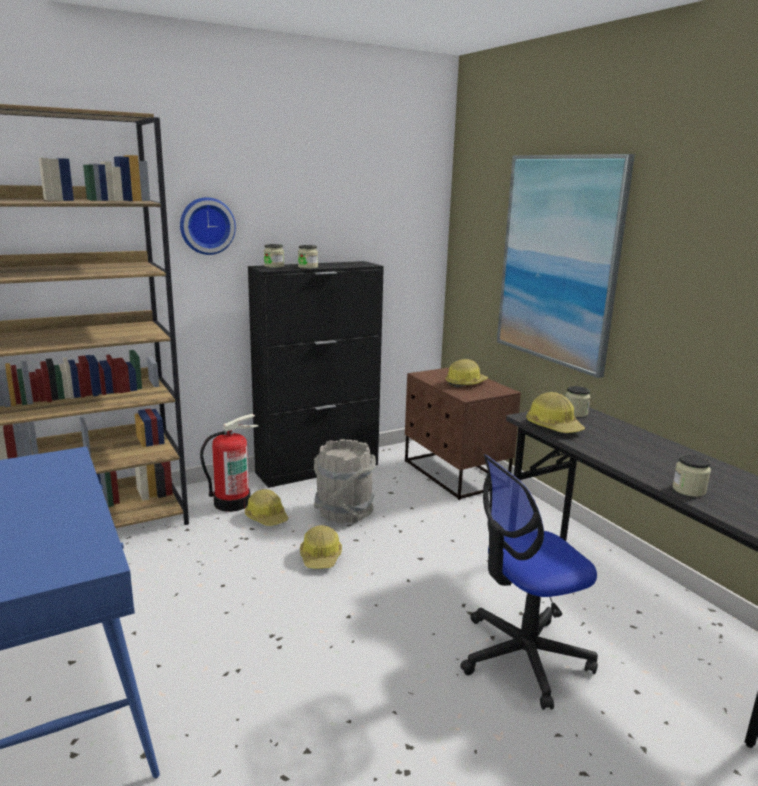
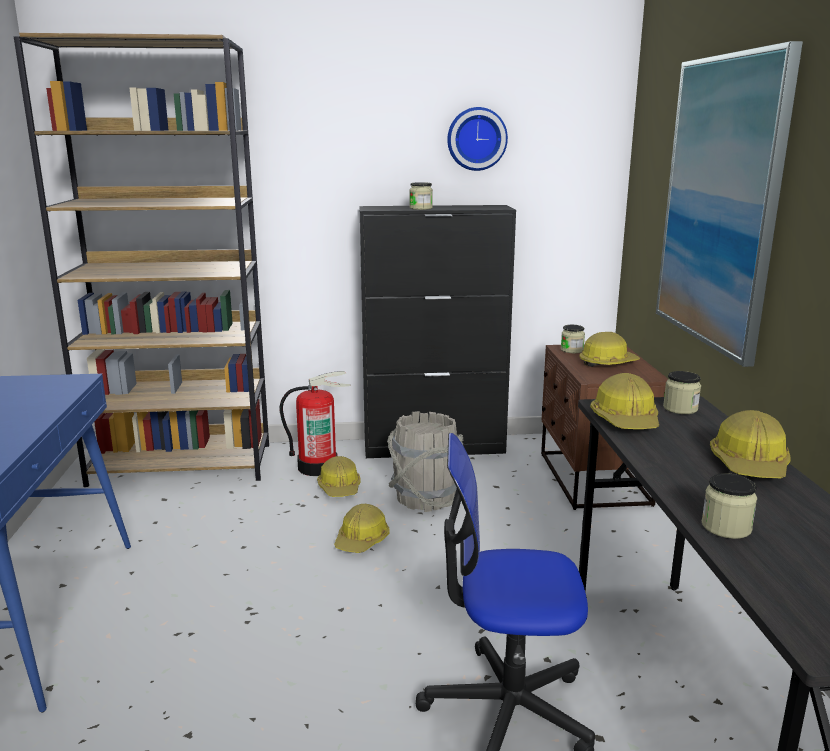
camera: 25 degrees right, 0 degrees up
(206, 226) = (314, 160): wall clock -> wall clock (476, 139)
(274, 266) = (385, 207): jar -> jar (572, 350)
(656, 446) = (750, 465): none -> hard hat

